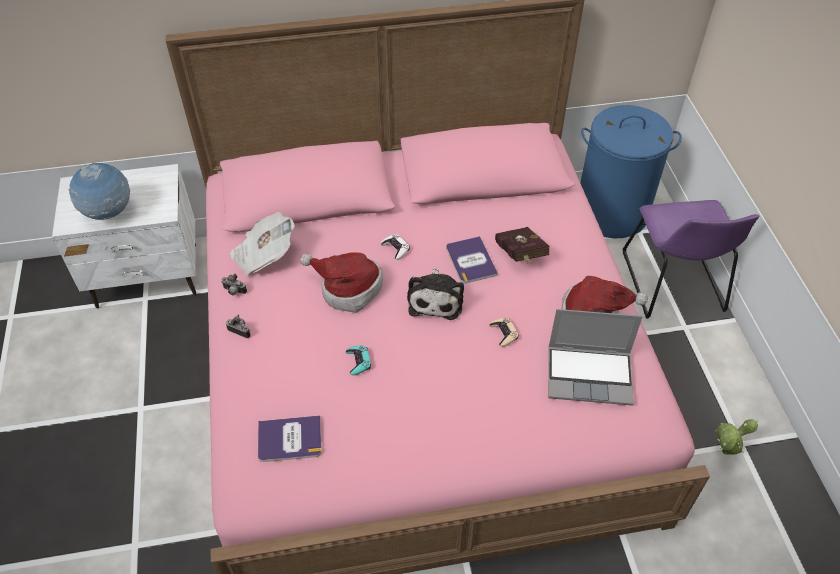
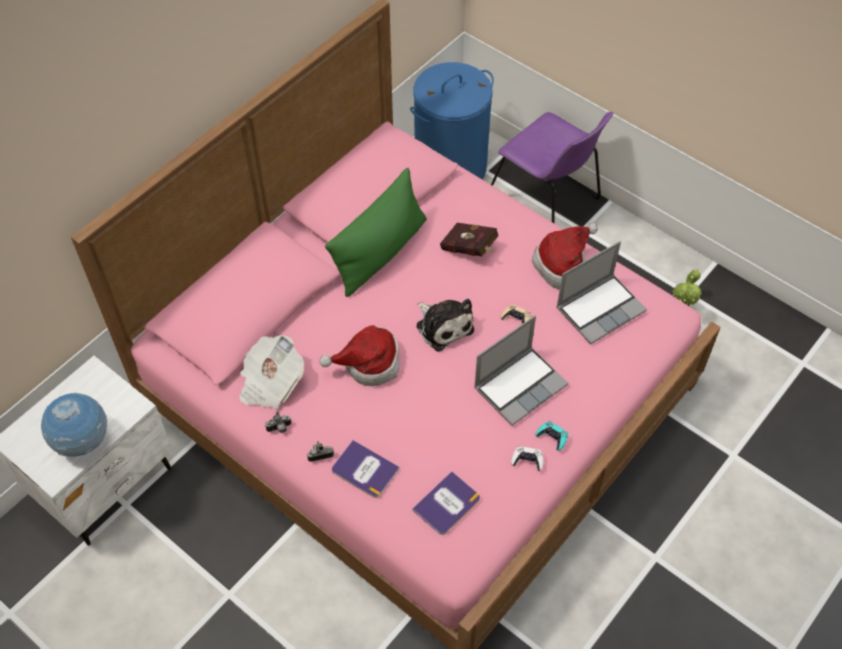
camera: 40 degrees left, 5 degrees up
(358, 362) = (436, 413): turquoise game controller -> turquoise game controller (552, 437)
(396, 248) = (372, 306): white game controller -> white game controller (527, 460)
(444, 215) = (380, 253): none -> green pillow
(450, 389) = (520, 385): none -> laptop
(470, 260) = (438, 277): book -> book (364, 470)

